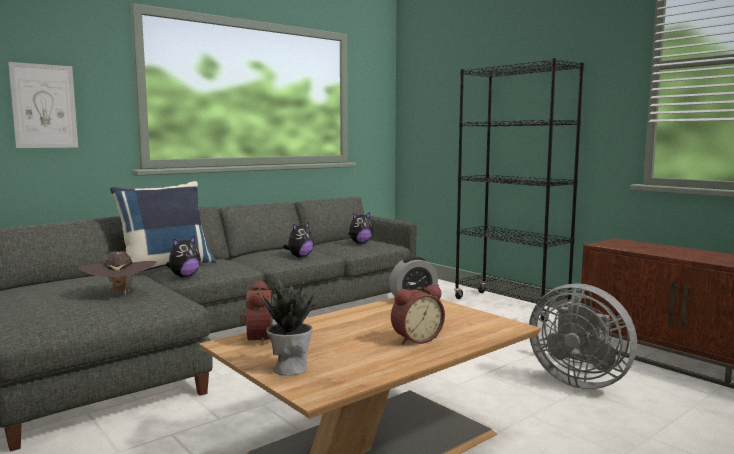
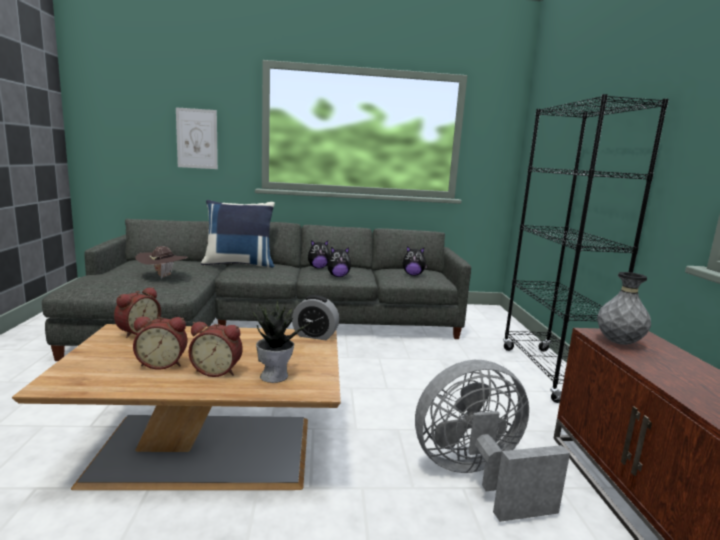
camera: 35 degrees right, 5 degrees up
(184, 276) = (232, 273): plush toy -> plush toy (318, 267)
(290, 368) = (91, 361): potted plant -> potted plant (275, 375)
(359, 349) = (162, 363): none -> alarm clock
(579, 380) = (476, 478): grey fan -> grey fan turned 90 degrees clockwise
(623, 246) = (619, 343): none -> grey vase

